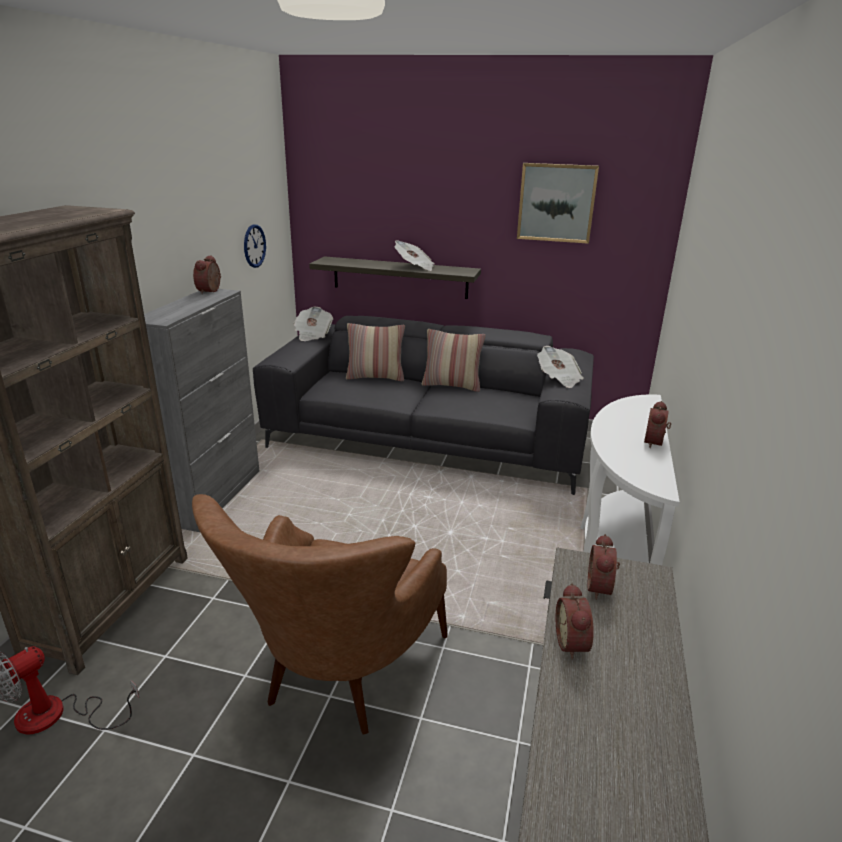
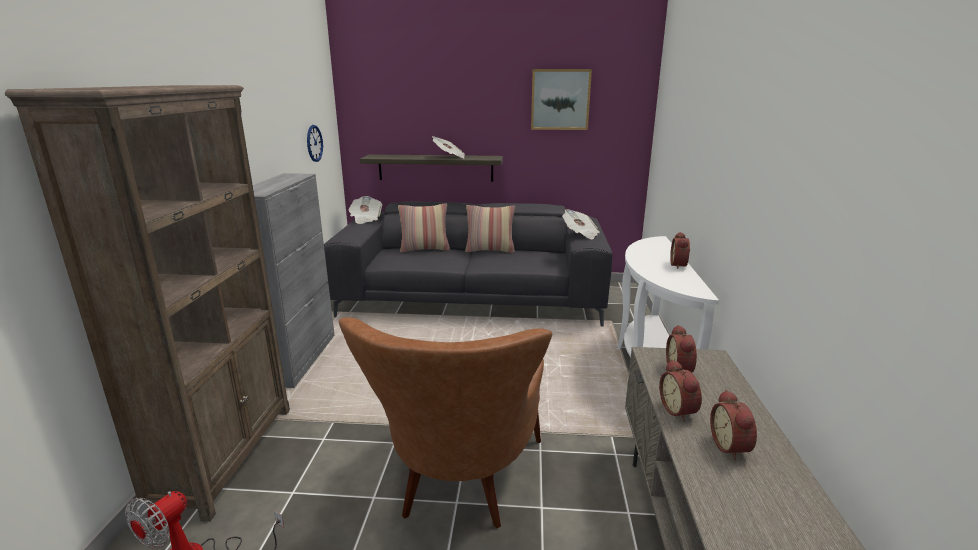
camera: 10 degrees left, 5 degrees down
(211, 291) = (289, 175): alarm clock -> alarm clock (731, 446)

